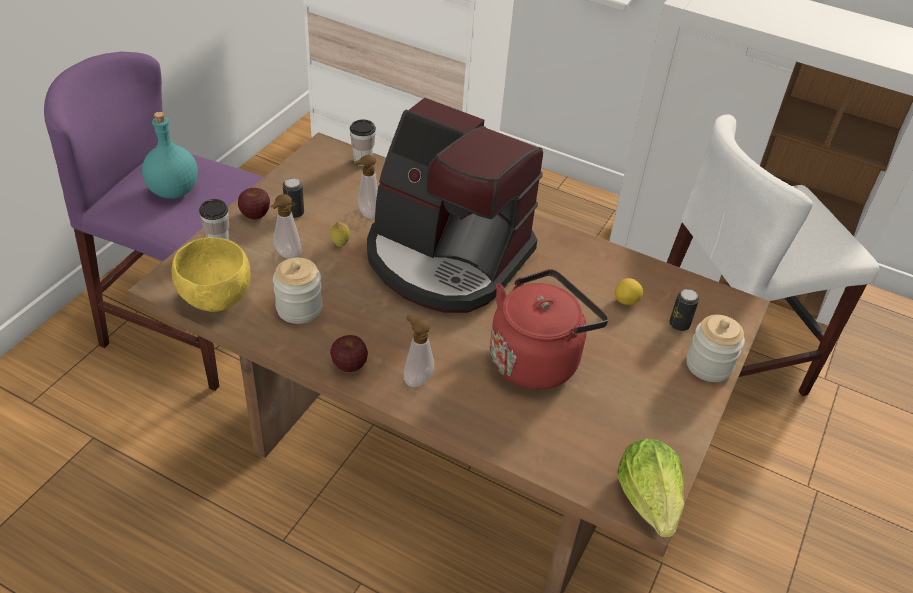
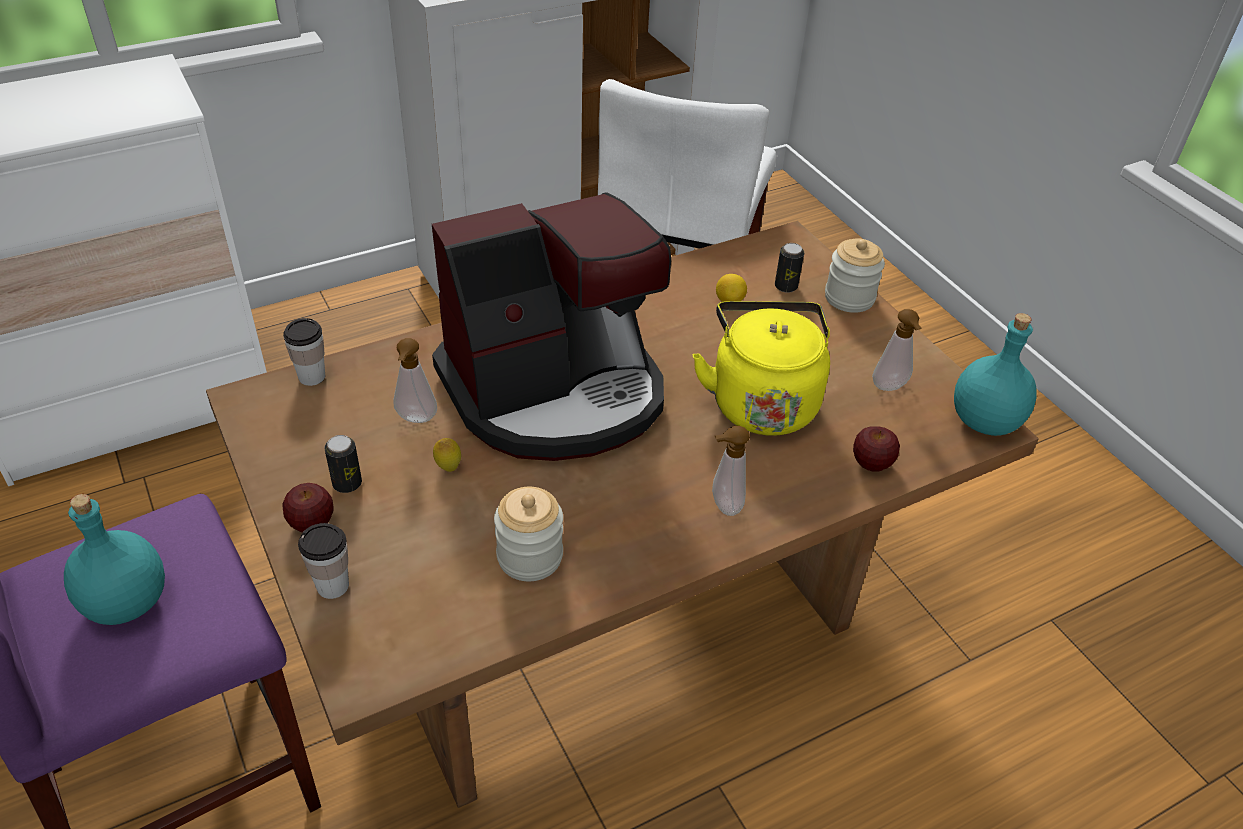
camera: 55 degrees left, 0 degrees up
(216, 298) = (439, 633): yellow bowl -> none
(286, 255) = (422, 527): soap dispenser -> soap dispenser (890, 388)
(349, 365) = (662, 553): apple -> apple (871, 464)
(537, 359) = (761, 401): red kettle -> yellow kettle
(649, 500) = (983, 420): lettuce -> turquoise bottle

